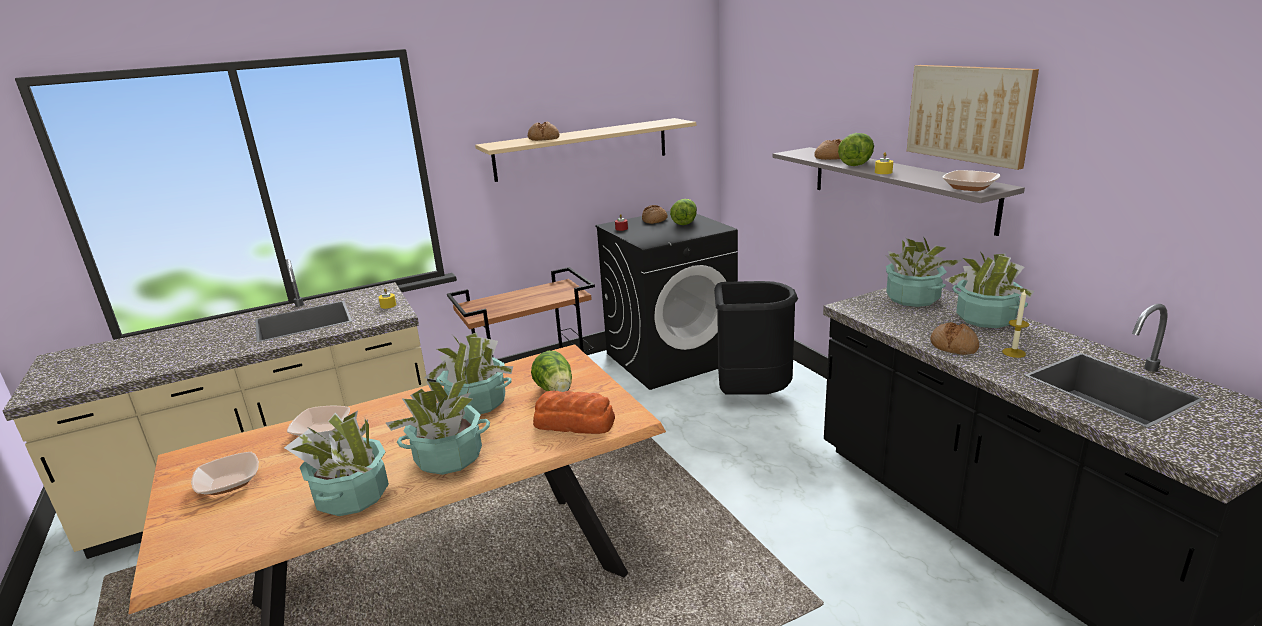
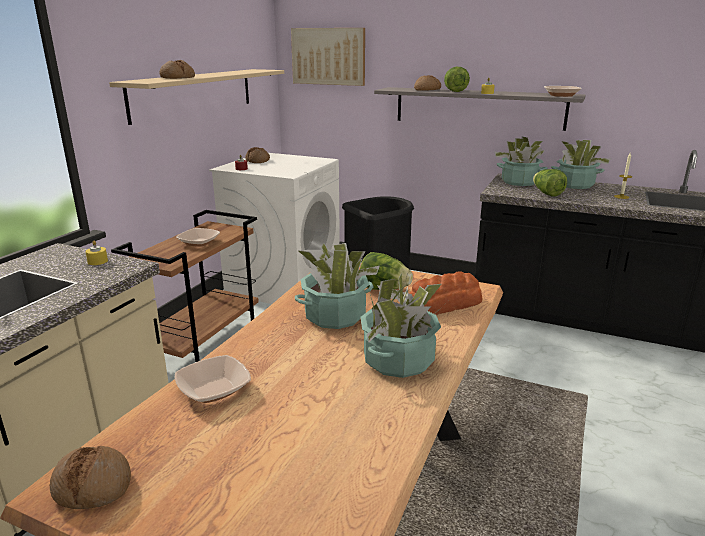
camera: 40 degrees left, 0 degrees up
(229, 483) = (198, 479): bowl -> bowl (199, 242)
(352, 496) = (374, 424): potted plant -> none
(671, 357) = (284, 283): black washing machine -> white washing machine
(685, 222) = (287, 159): lettuce -> lettuce (547, 193)
(953, 346) = (590, 199): bread -> bread (93, 485)
(969, 113) = (539, 48): picture -> picture (328, 56)

